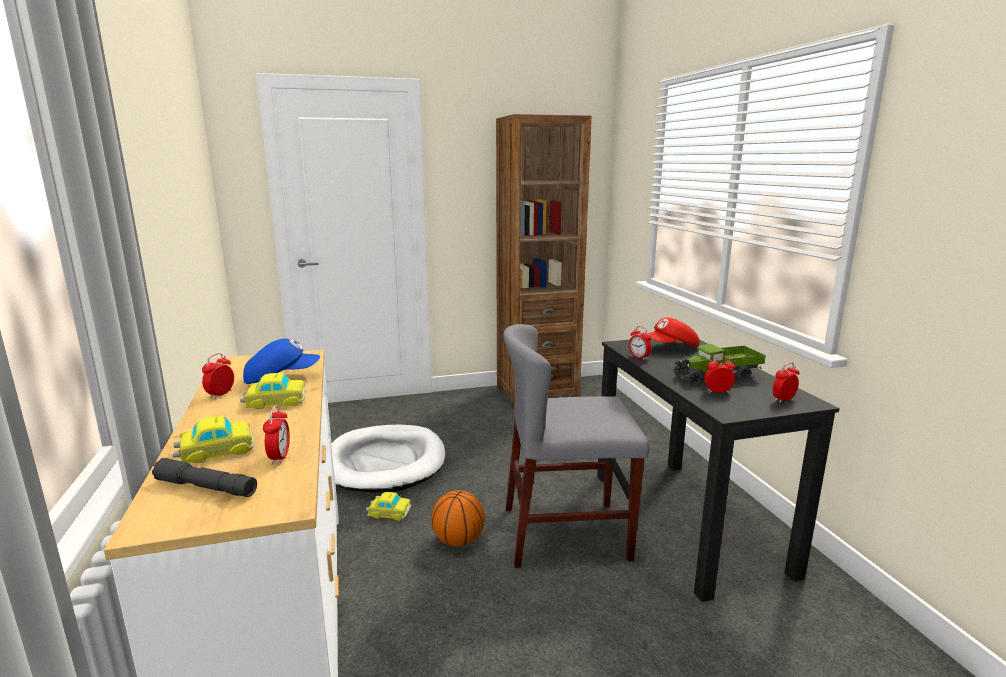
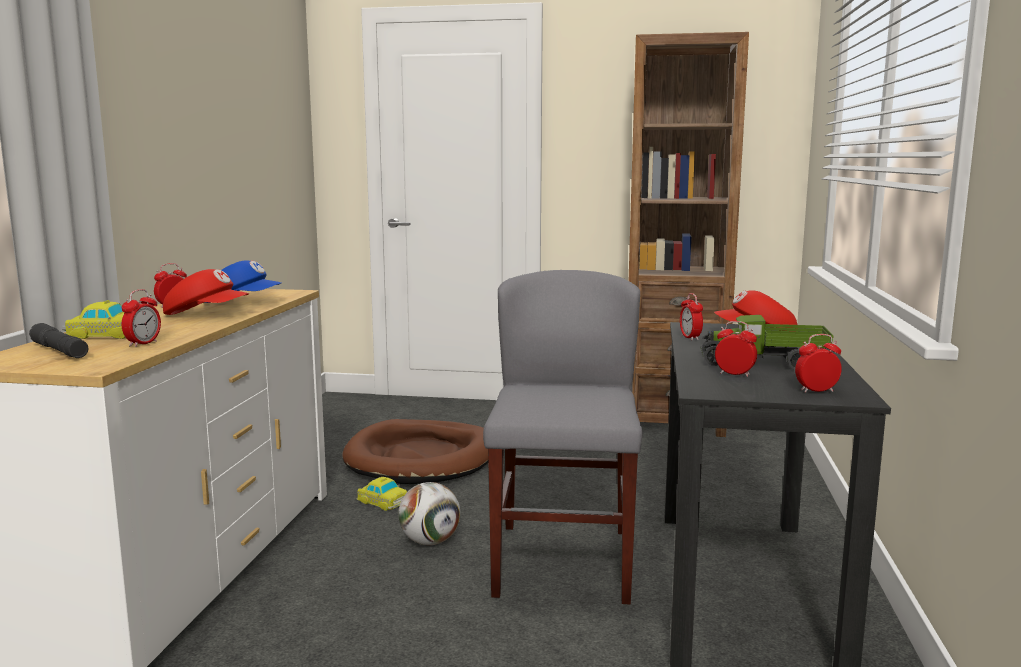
camera: 25 degrees right, 5 degrees down
(275, 401) = (207, 315): toy car -> red cap
(385, 462) = (421, 458): white dog bed -> brown dog bed
(458, 541) = (430, 541): basketball -> football
(565, 533) = (563, 562): grey chair -> grey chair turned 75 degrees clockwise

